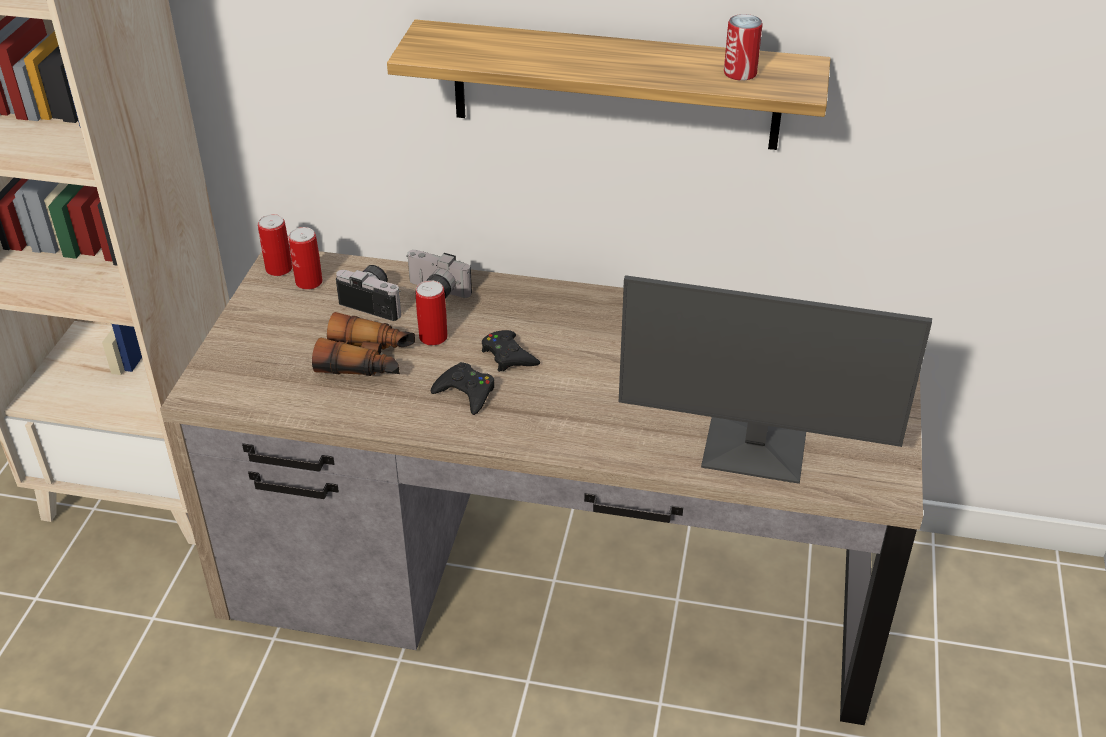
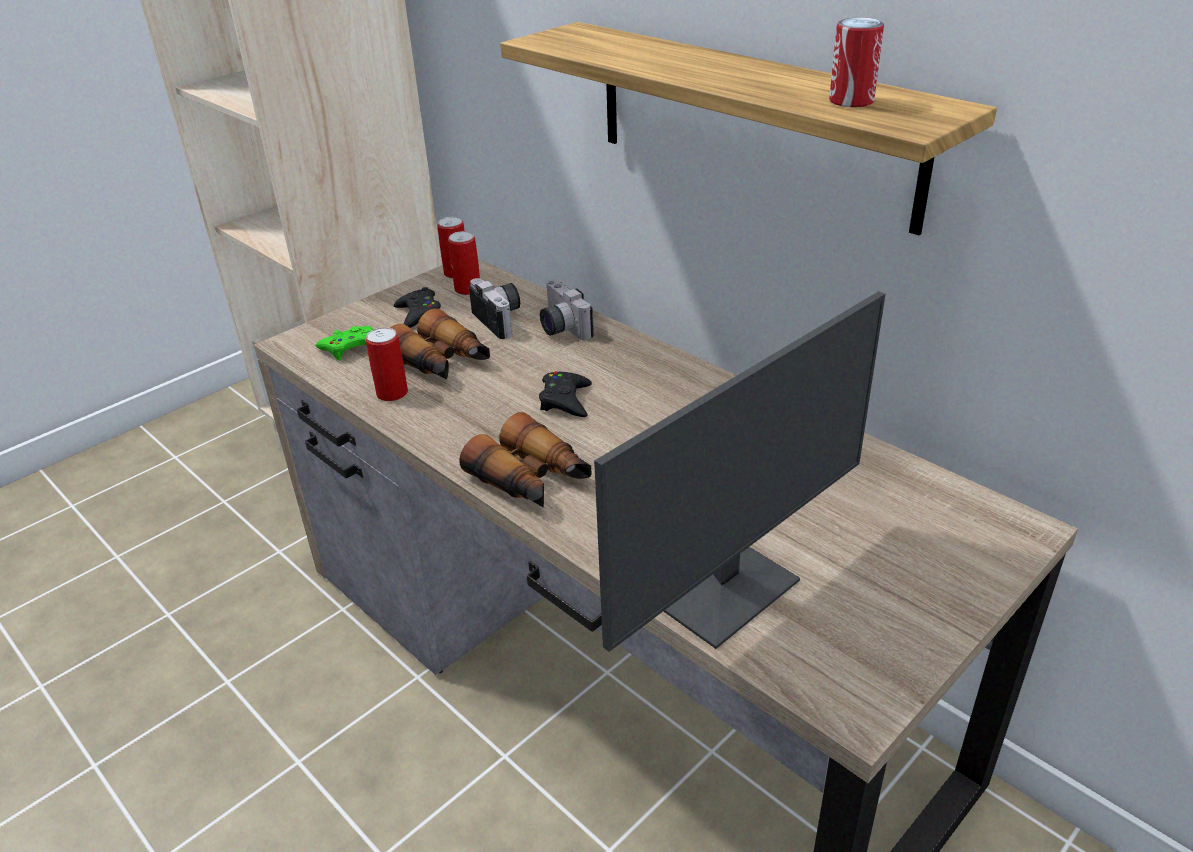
camera: 35 degrees right, 5 degrees down
(263, 377) = (350, 347): none -> green game controller
(433, 337) = (517, 362): can -> can (392, 393)
(466, 393) = (492, 418): black game controller -> black game controller (418, 314)
(551, 430) = (532, 480): none -> binoculars
(754, 451) = (723, 588): monitor -> monitor turned 90 degrees counterclockwise

